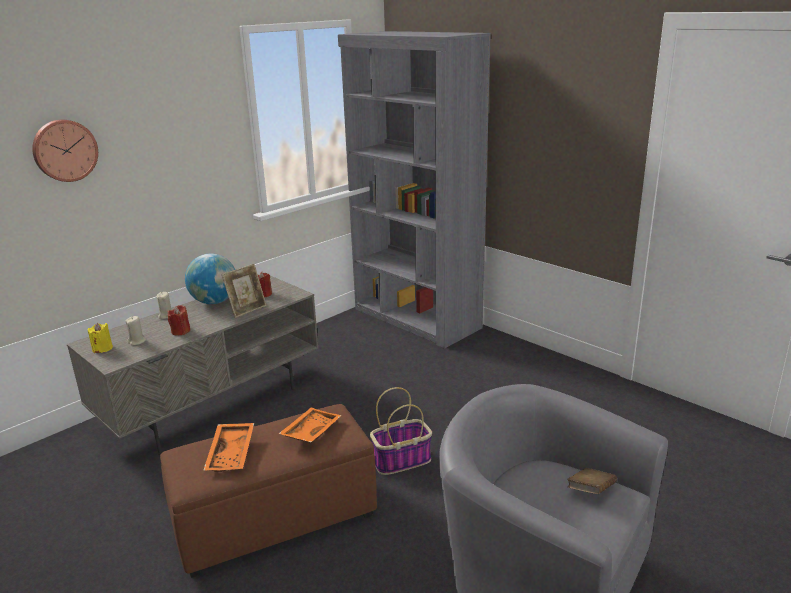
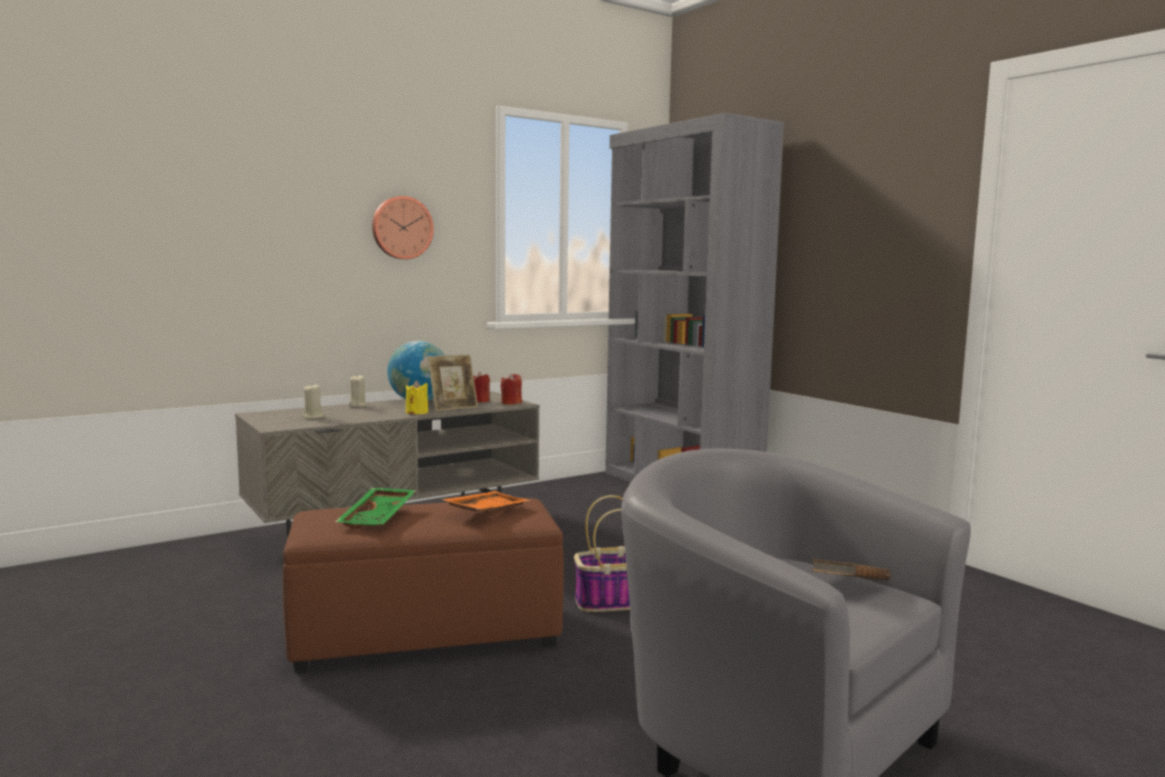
camera: 10 degrees right, 15 degrees down
(64, 150) = (278, 199): wall clock -> wall clock (401, 228)
(102, 348) = (271, 418): yellow candle -> yellow candle (417, 413)
(180, 331) = (367, 415): red candle -> red candle (511, 403)
(232, 454) = (379, 518): orange tray -> green tray

